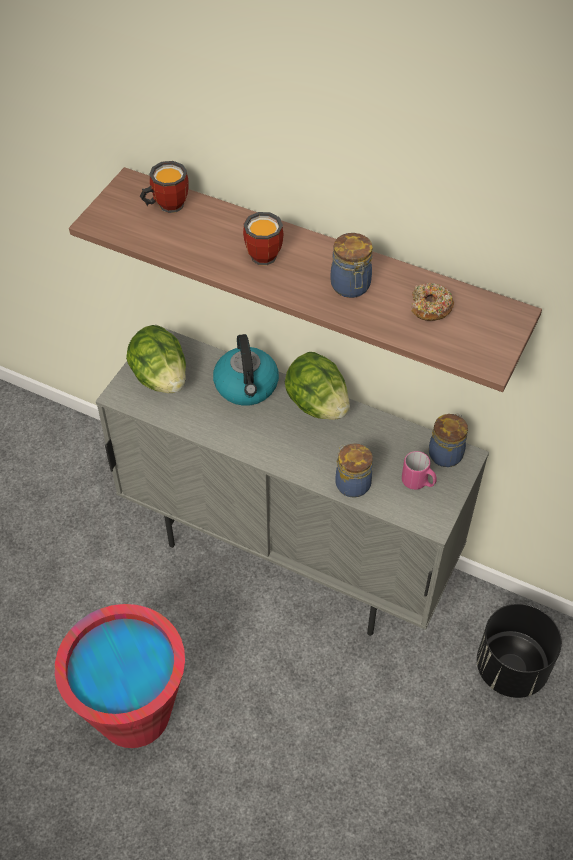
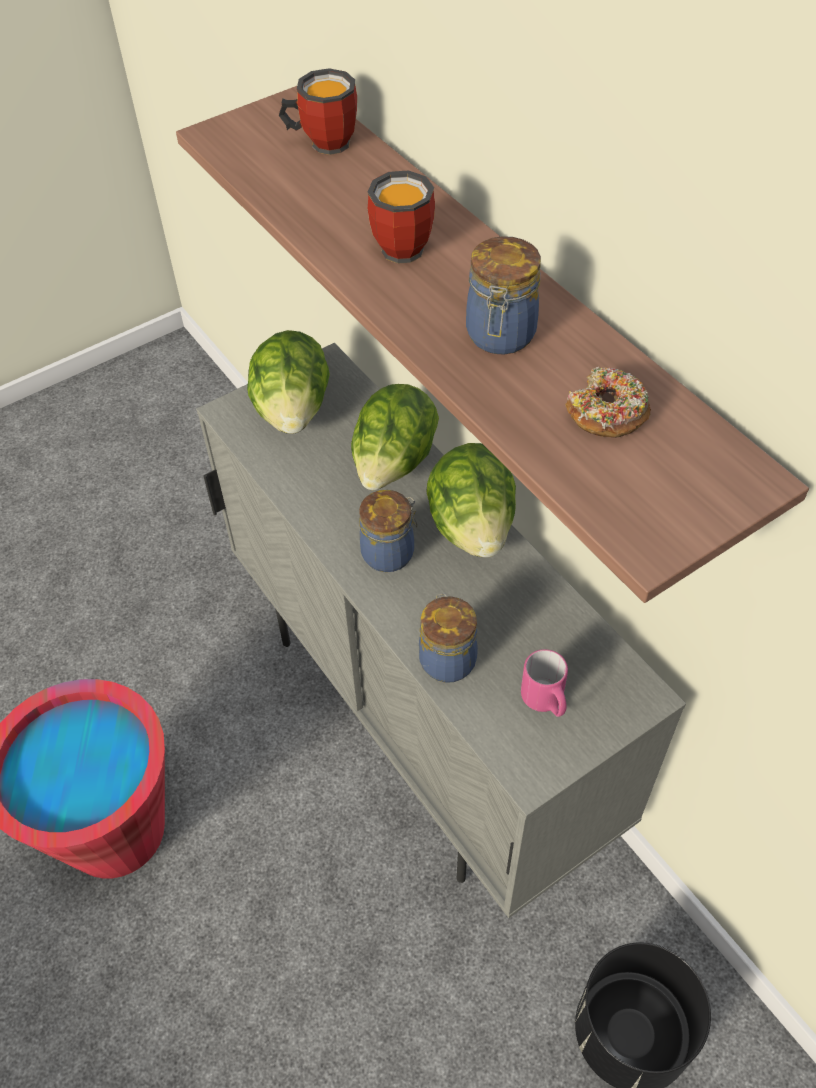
camera: 30 degrees right, 0 degrees up
(247, 386) = (394, 465): kettle -> lettuce
(446, 453) = (616, 677): jar -> jar (390, 552)

